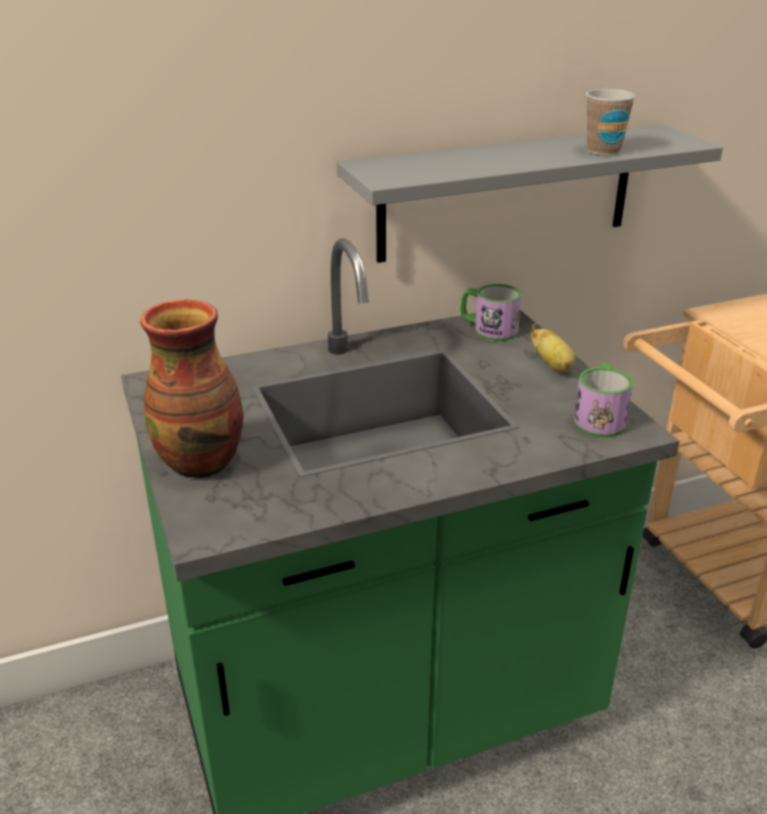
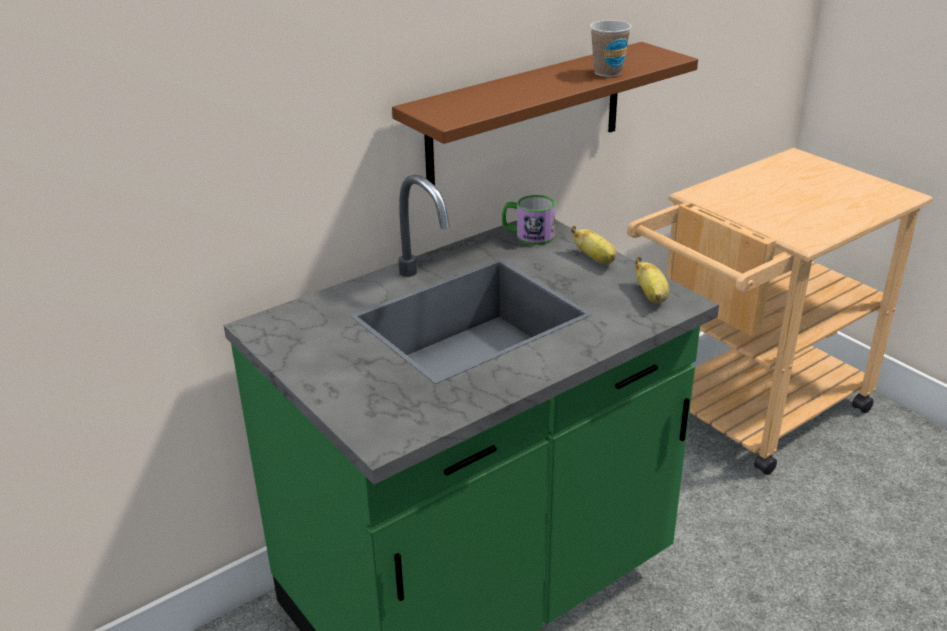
camera: 15 degrees left, 0 degrees up
(202, 461) = (345, 385): vase -> none
(507, 193) = (526, 115): grey shelf -> brown shelf
(599, 418) = (651, 296): mug -> banana

